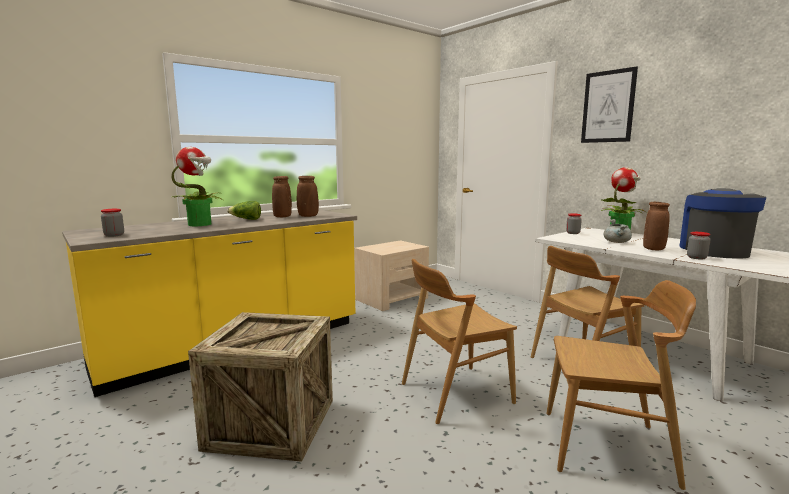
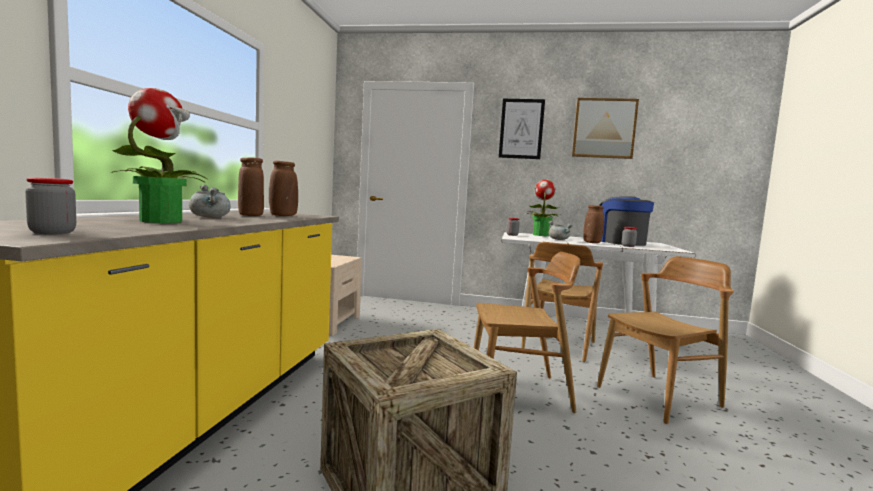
camera: 40 degrees left, 5 degrees down
(246, 219) = (210, 217): lettuce -> grey cooking pot
(455, 393) = (519, 392): brown chair -> brown chair turned 120 degrees counterclockwise
(721, 93) = (604, 128): none -> picture

